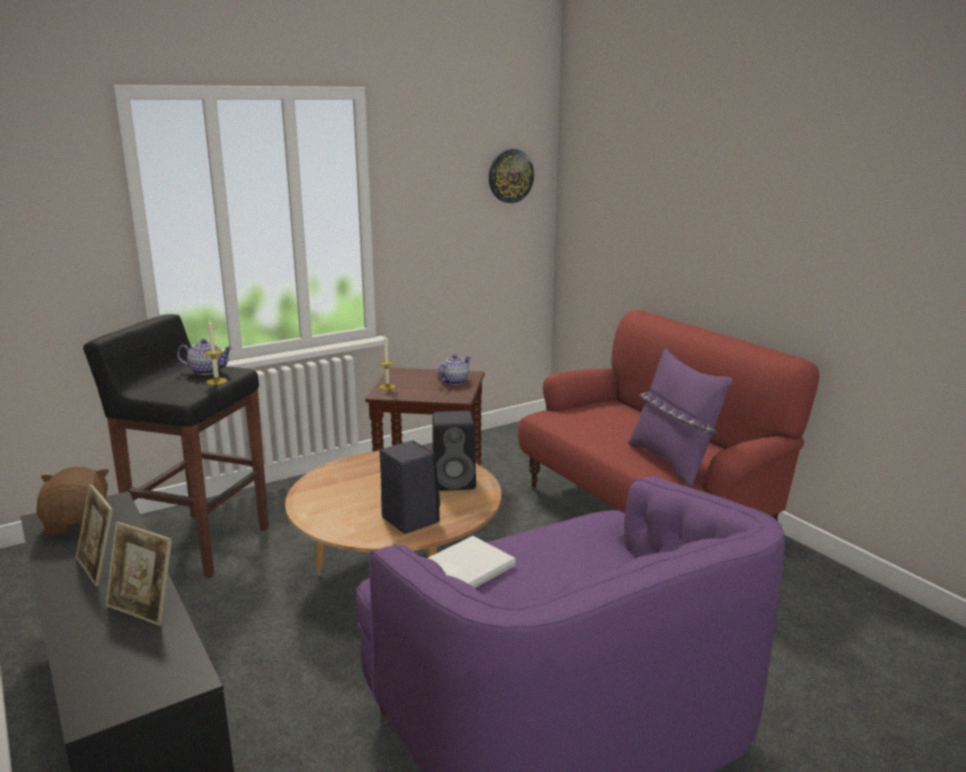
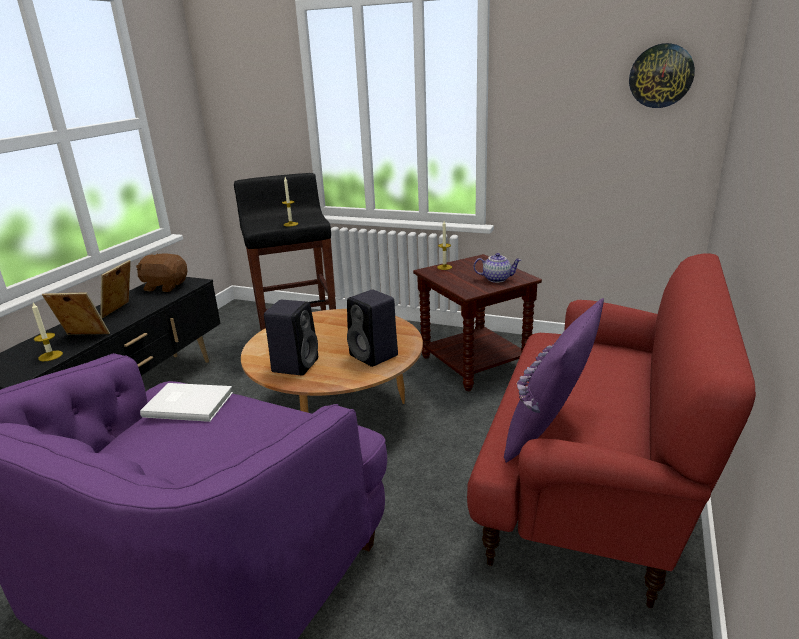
camera: 55 degrees right, 5 degrees up
(78, 523) = (165, 286): brown plush toy -> brown plush toy turned 120 degrees counterclockwise
(144, 608) = (83, 337): picture frame -> picture frame turned 105 degrees clockwise
(161, 642) = (50, 356): none -> candle
(207, 371) = (304, 217): teapot -> none

